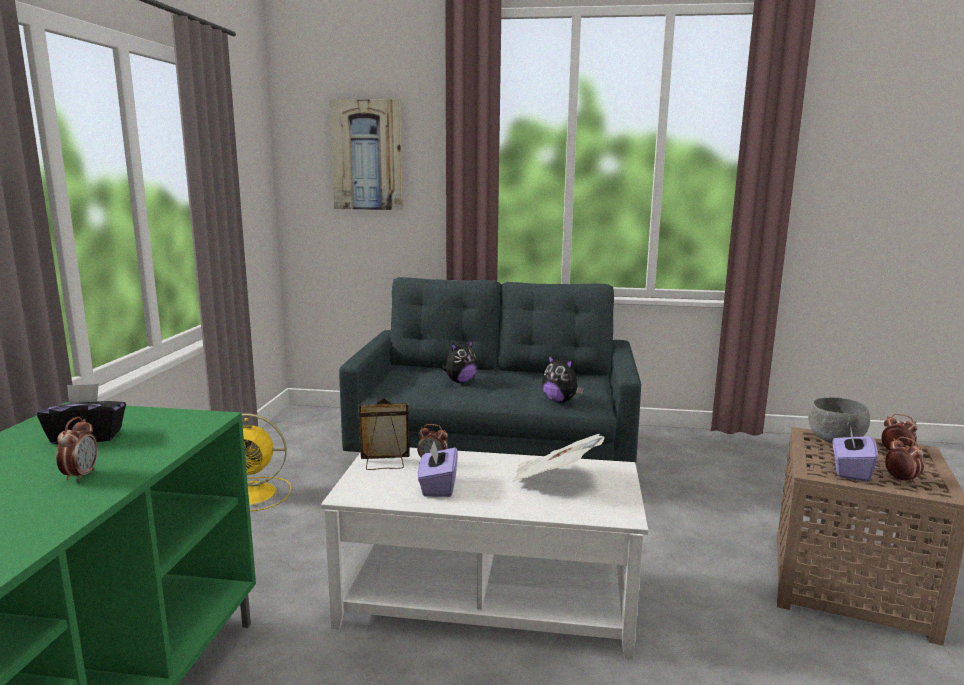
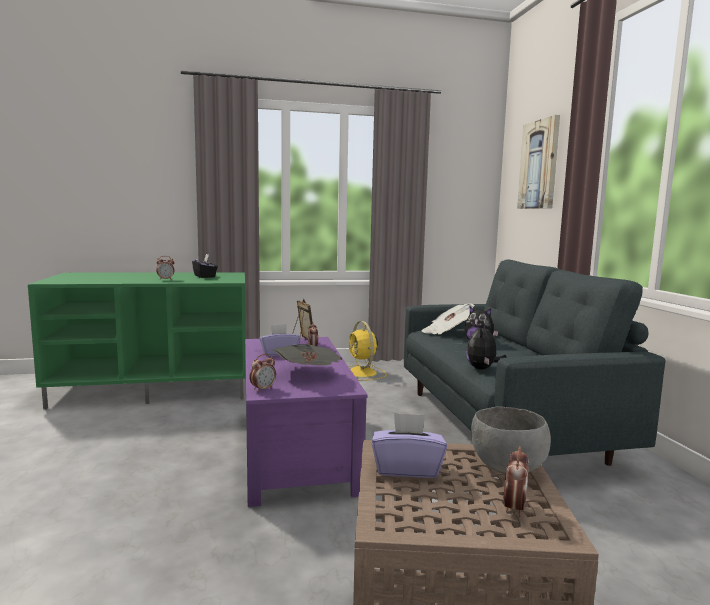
camera: 70 degrees right, 5 degrees down
(406, 383) = (447, 332): none -> newspaper
(488, 597) = (297, 449): white coffee table -> purple coffee table
(900, 480) = (408, 498): alarm clock -> alarm clock (263, 389)

